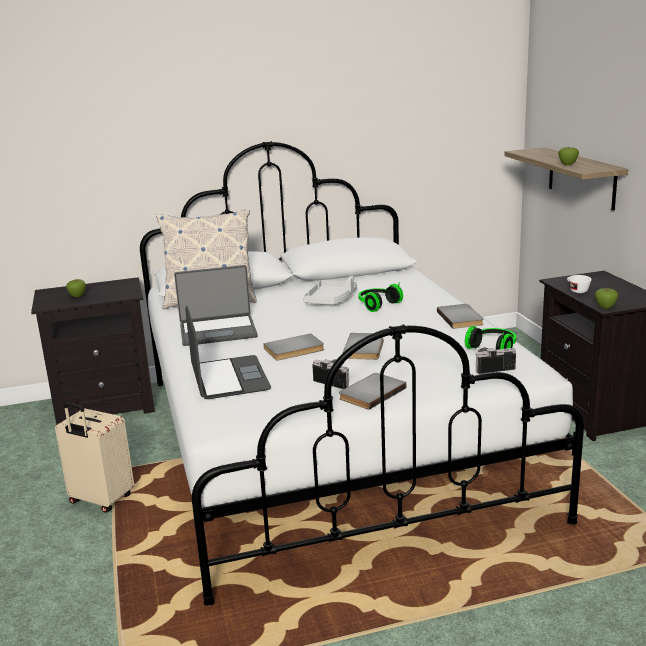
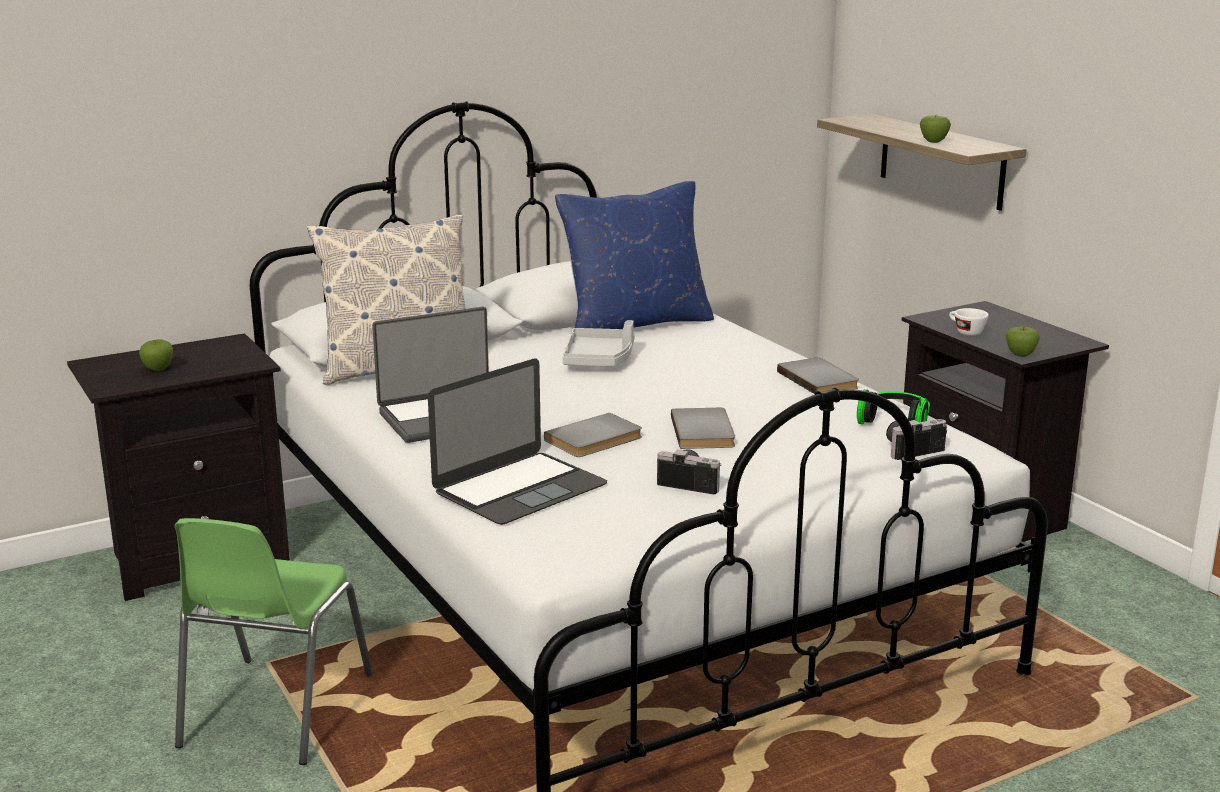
camera: 15 degrees left, 0 degrees up
(100, 500) = (273, 712): beige suitcase -> green chair
(229, 378) = (520, 488): laptop -> laptop turned 75 degrees clockwise
(368, 278) = (635, 323): none -> blue pillow
(370, 393) = (757, 497): grey book -> none
(377, 305) = (678, 364): headphones -> none

